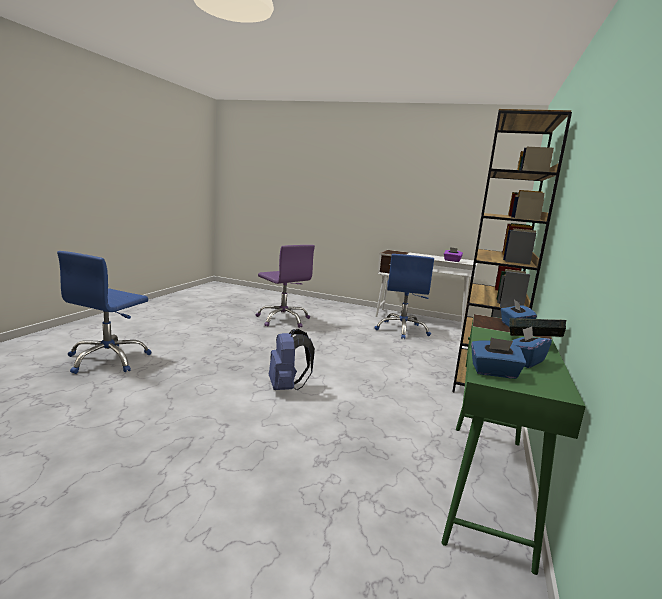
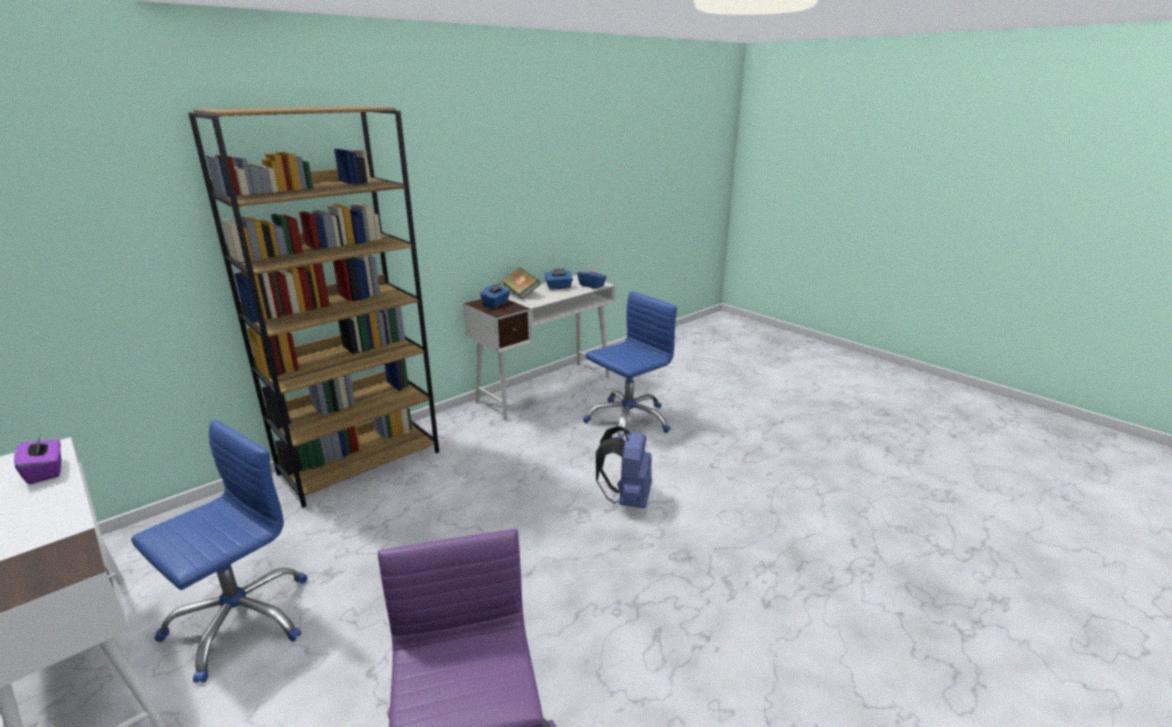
camera: 150 degrees left, 10 degrees up
(108, 359) = (901, 628): blue office chair -> blue office chair (628, 420)
(487, 485) = (545, 389): green desk -> white desk

